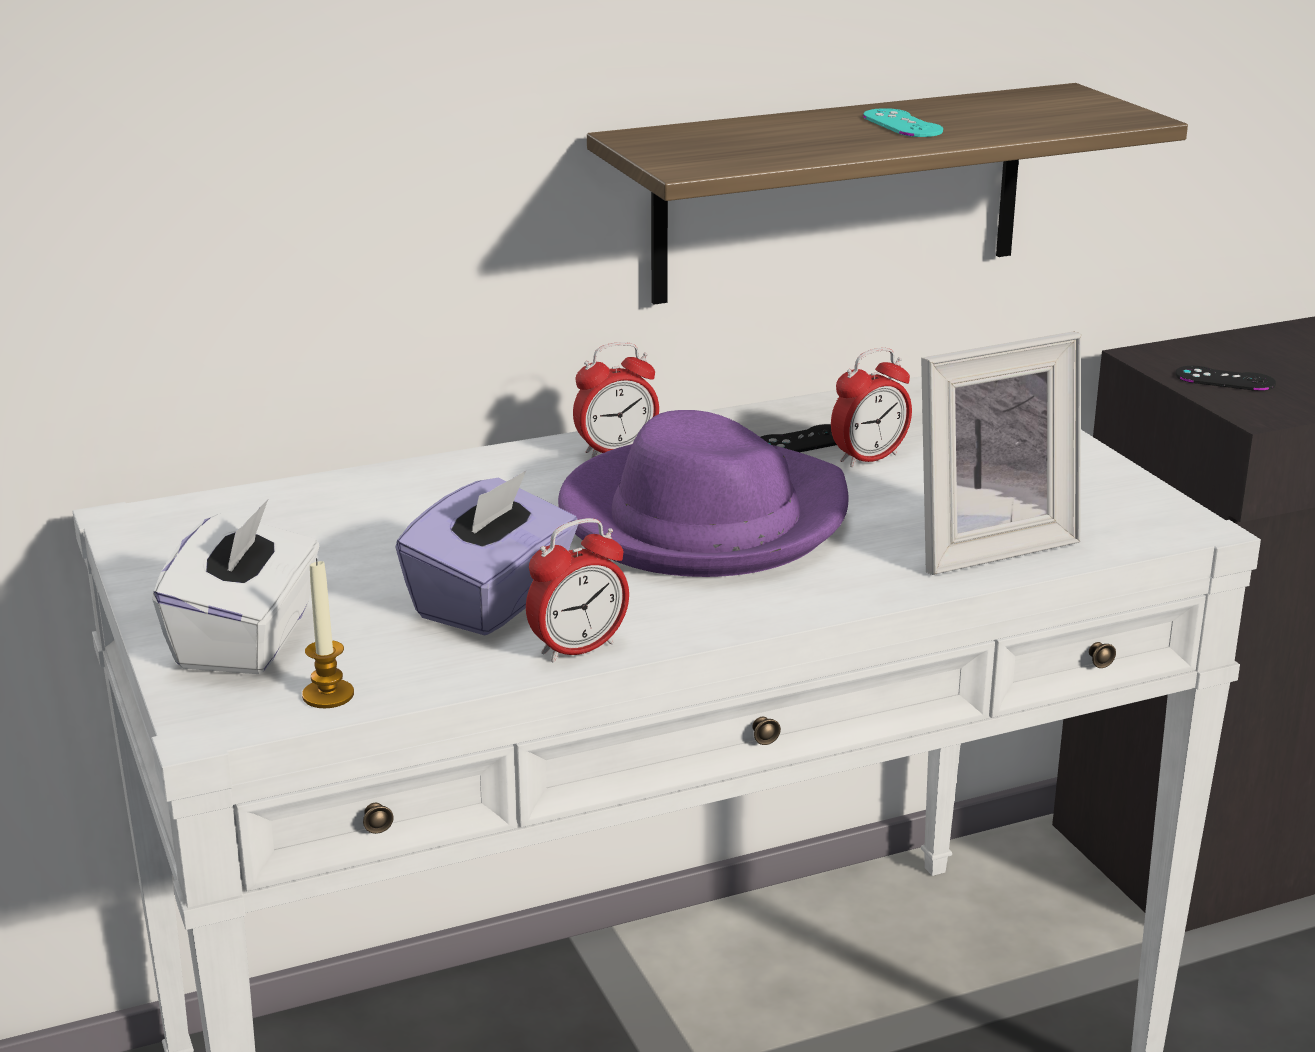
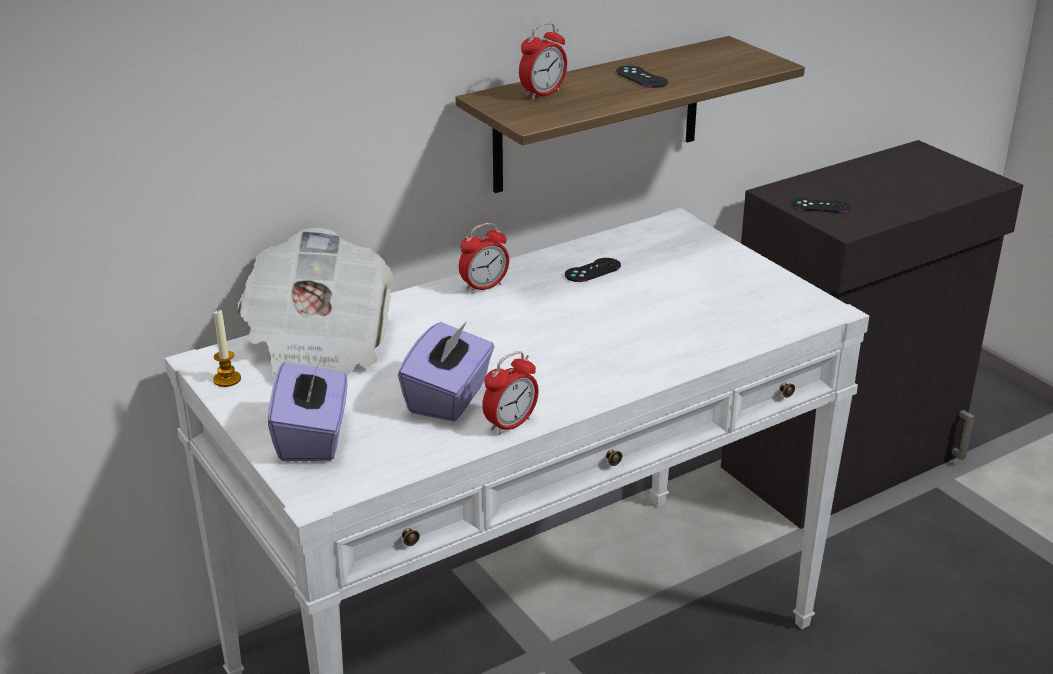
camera: 10 degrees left, 5 degrees up
(247, 639) = (313, 437): white tissue box -> purple tissue box
(316, 512) = (318, 346): none -> newspaper
(328, 695) = (376, 470): candle -> candle (227, 379)
(702, 519) = (552, 330): purple hat -> none
(869, 458) = (635, 279): alarm clock -> alarm clock (542, 94)
(902, 124) = (641, 77): turquoise game controller -> black game controller
(985, 544) = (719, 333): picture frame -> none

